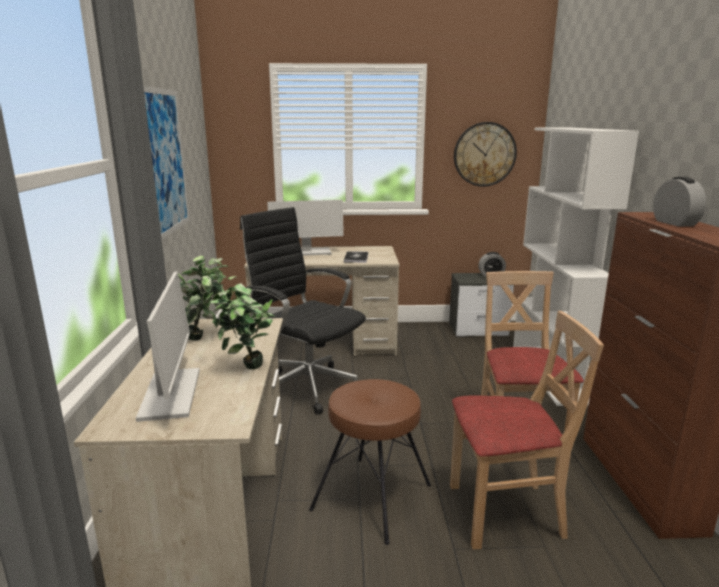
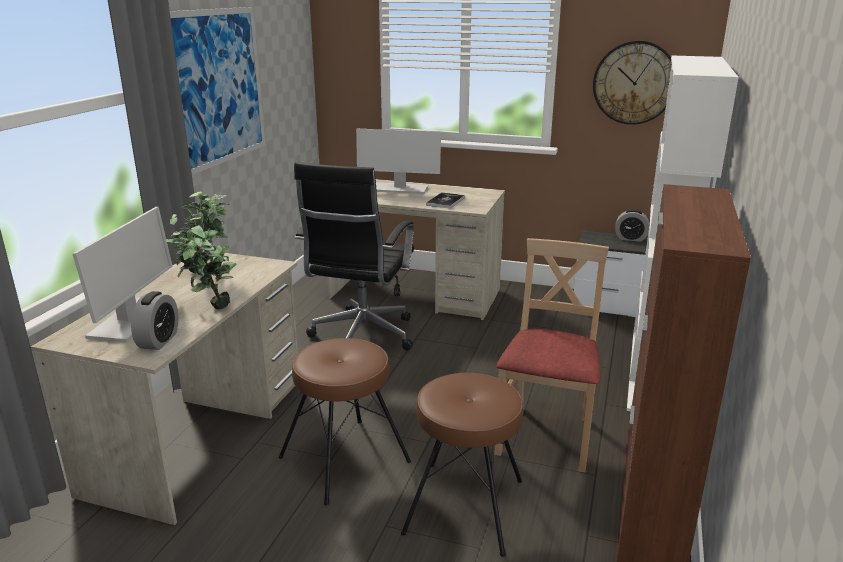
camera: 20 degrees right, 5 degrees up
(306, 386) = (361, 338): black office chair -> black office chair turned 135 degrees counterclockwise
(505, 512) = (466, 506): beige chair -> brown stool
(674, 223) = (693, 208): alarm clock -> alarm clock (158, 341)

